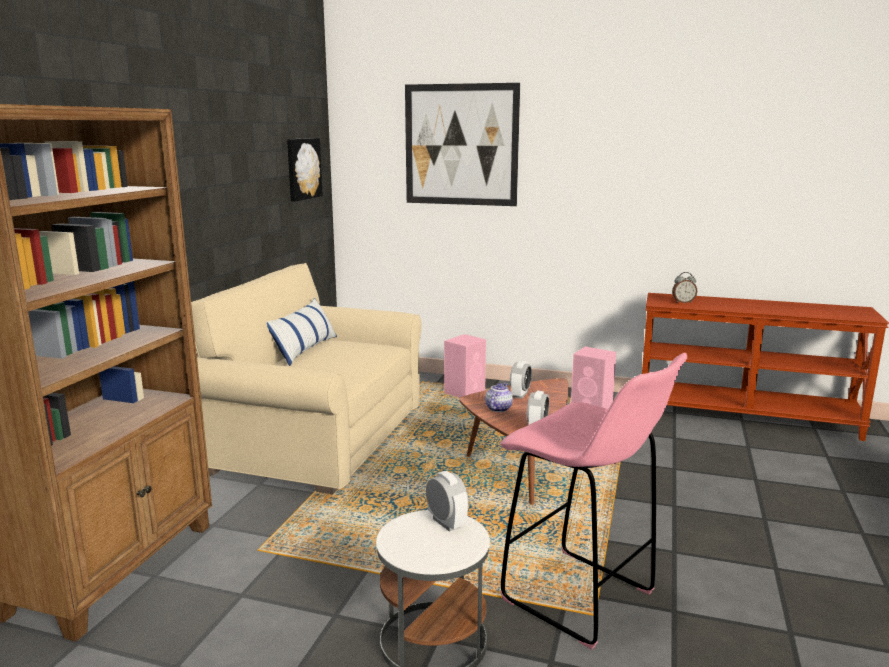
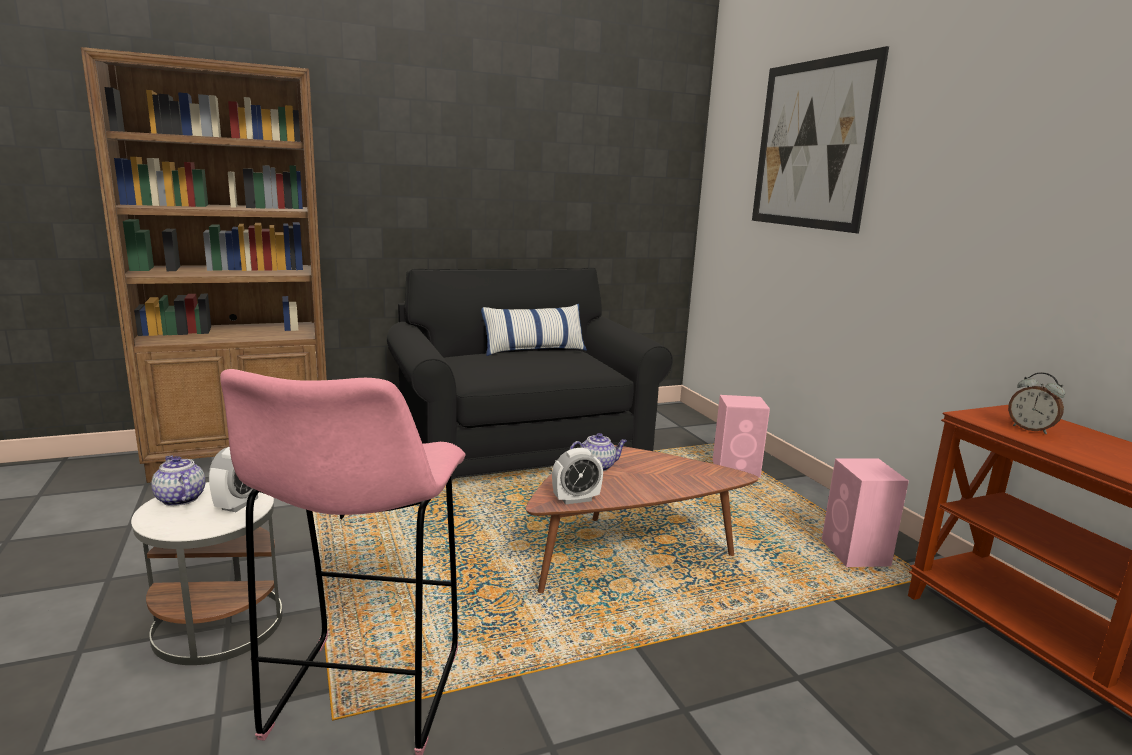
camera: 50 degrees right, 0 degrees up
(302, 168) = (640, 170): picture -> none
(317, 438) = (521, 445): beige sofa -> black sofa
(406, 545) = (180, 499): none -> teapot
(520, 394) = (656, 467): alarm clock -> none

